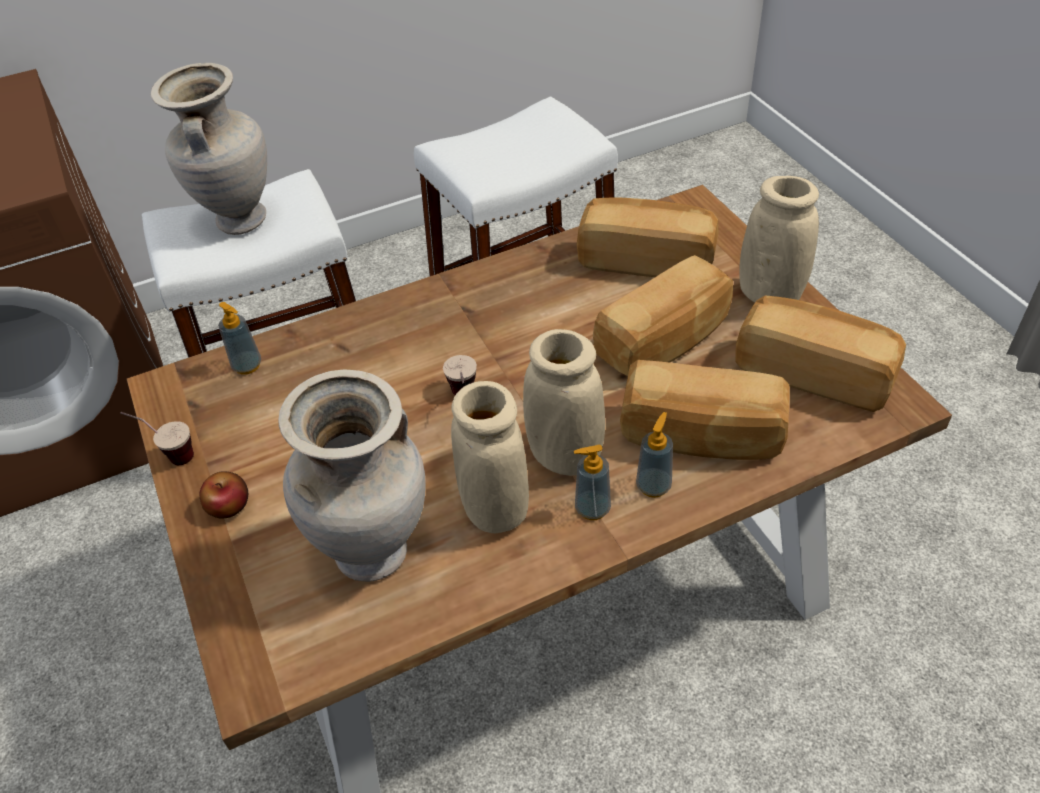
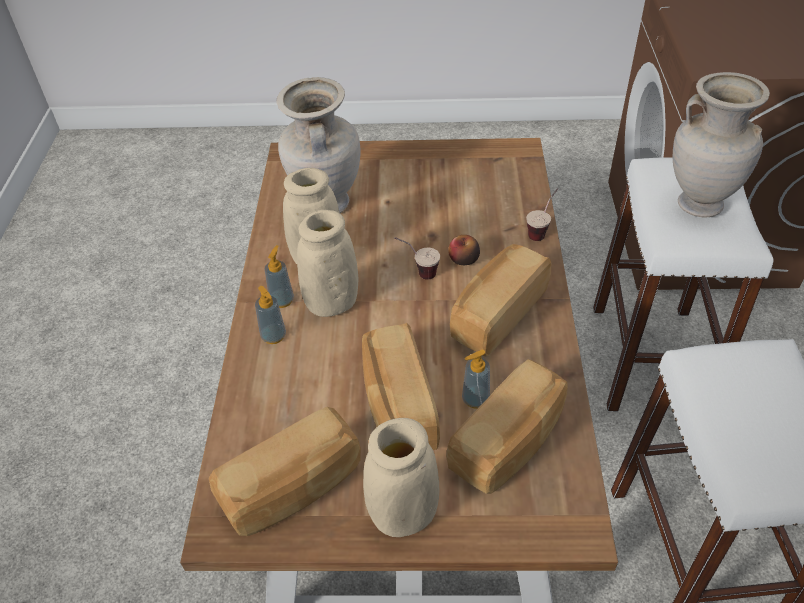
camera: 115 degrees right, 0 degrees up
(169, 455) = (460, 145): cup -> cup (541, 230)
(229, 505) = (404, 161): apple -> apple (463, 259)
(247, 365) = (519, 184): soap dispenser -> soap dispenser (475, 399)
(700, 436) = (291, 380): bread -> bread (496, 314)

